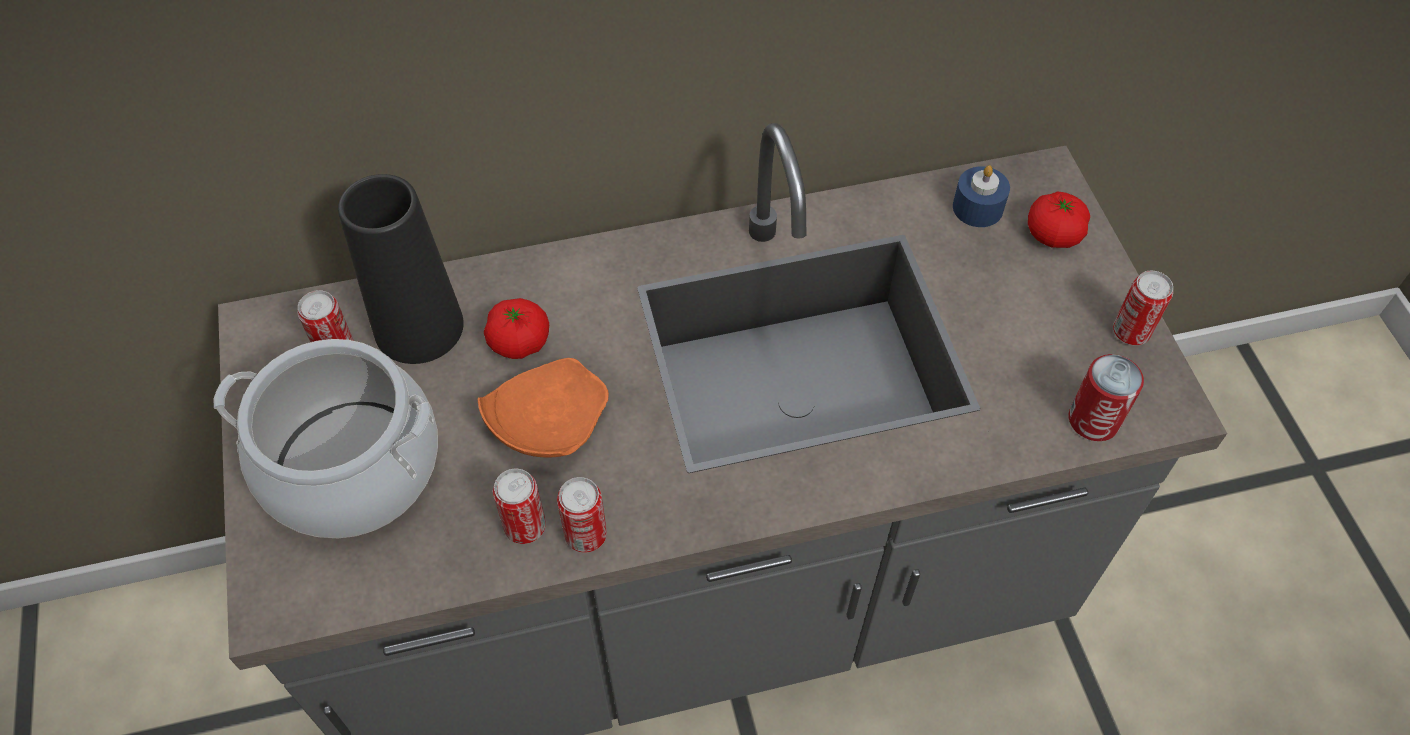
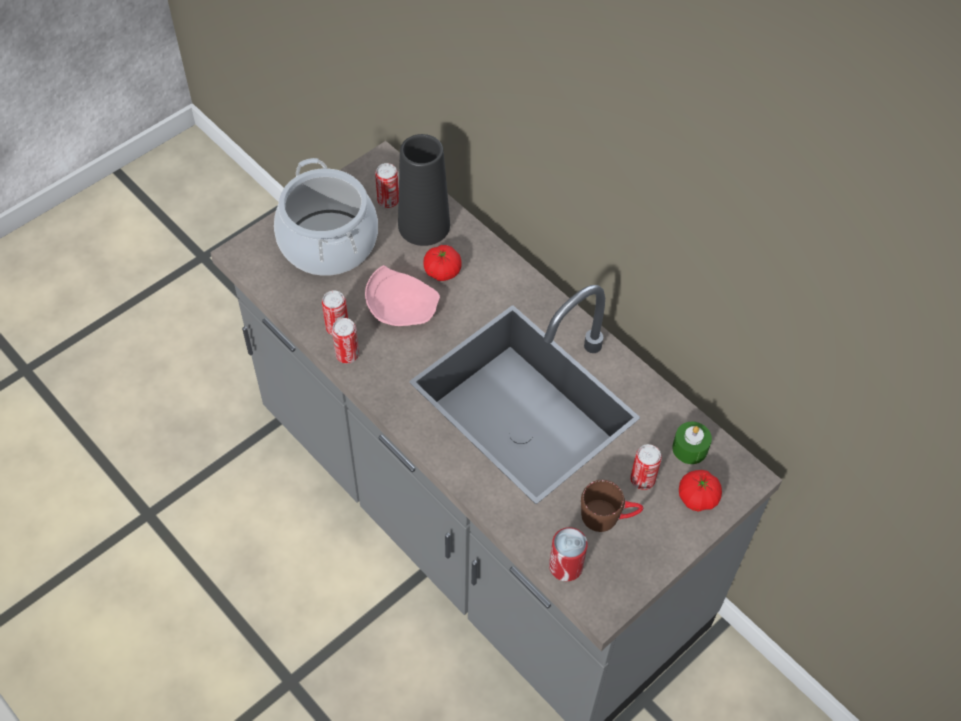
camera: 60 degrees right, 0 degrees up
(546, 422) = (401, 307): orange plate -> pink plate
(977, 208) = (690, 448): blue candle -> green candle
(1038, 337) = (609, 516): none -> brown mug
(1131, 332) = (647, 566): can -> can (642, 480)

